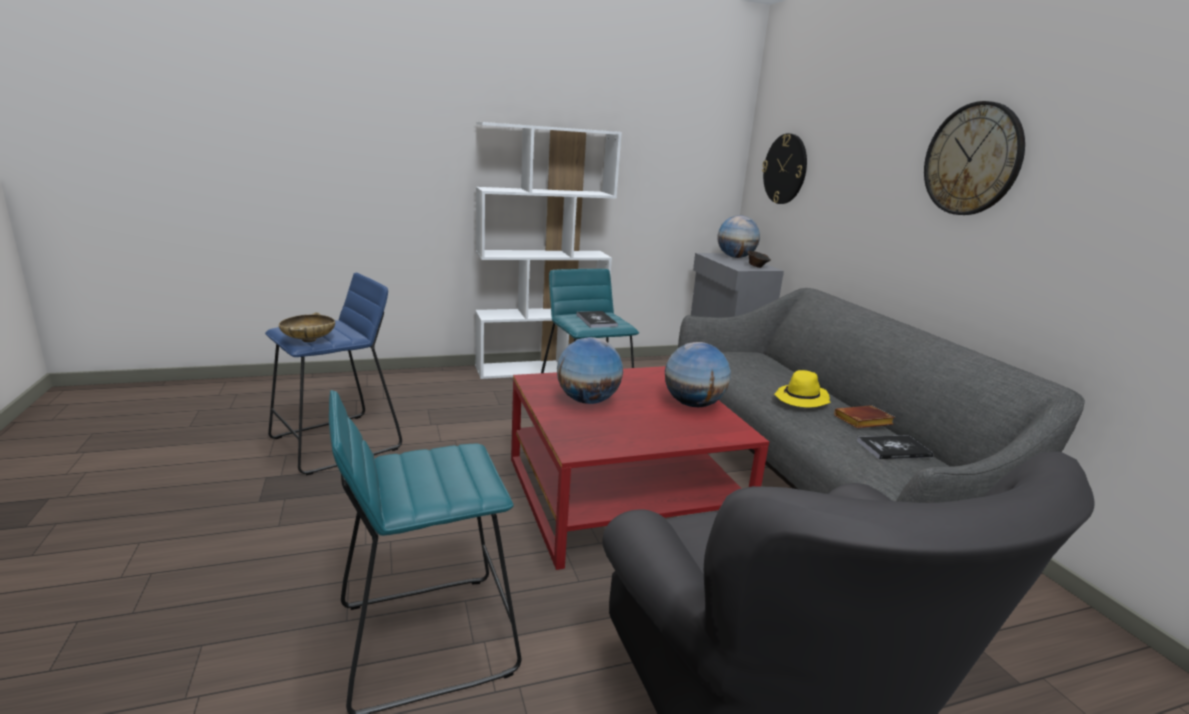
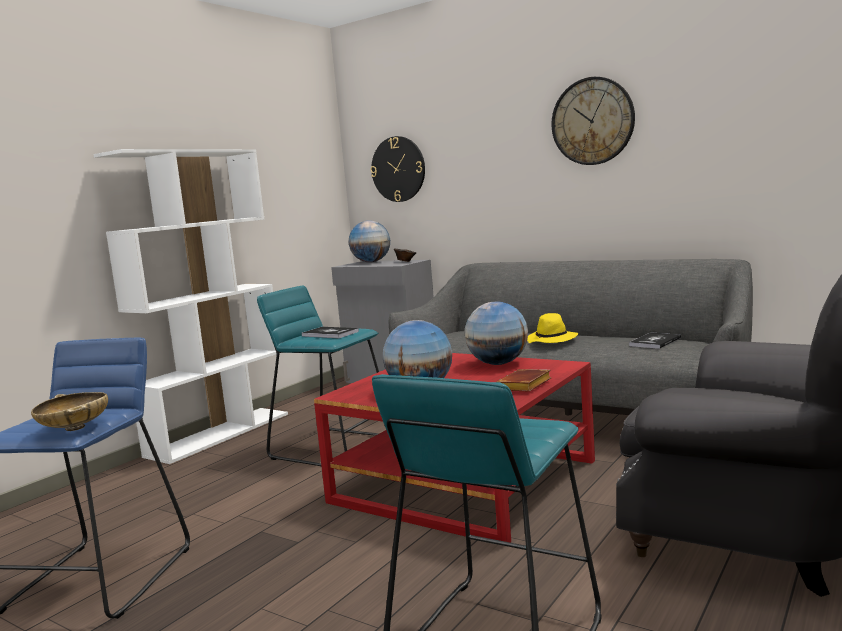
camera: 35 degrees left, 10 degrees down
(862, 422) = (610, 337): brown book -> brown book (524, 386)

